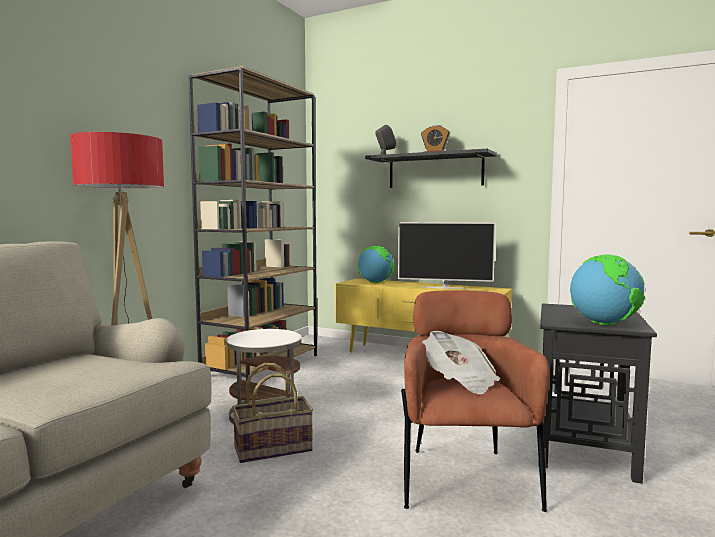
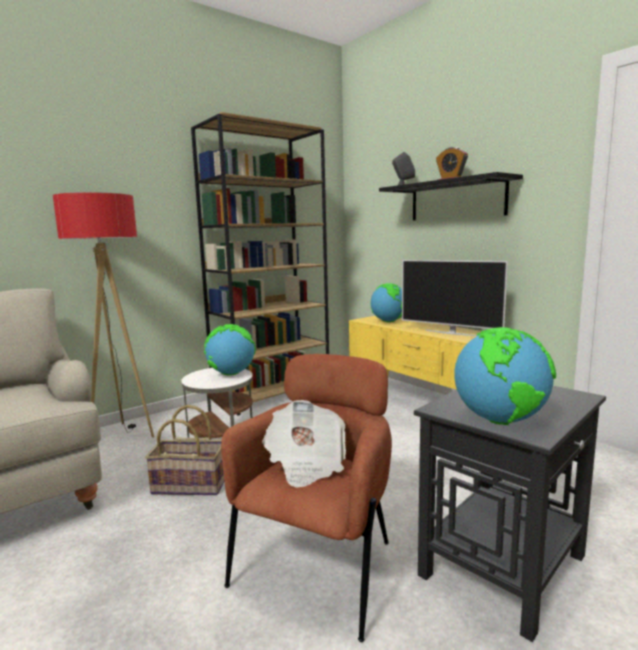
camera: 25 degrees right, 5 degrees up
(277, 333) = (231, 374): none -> globe

